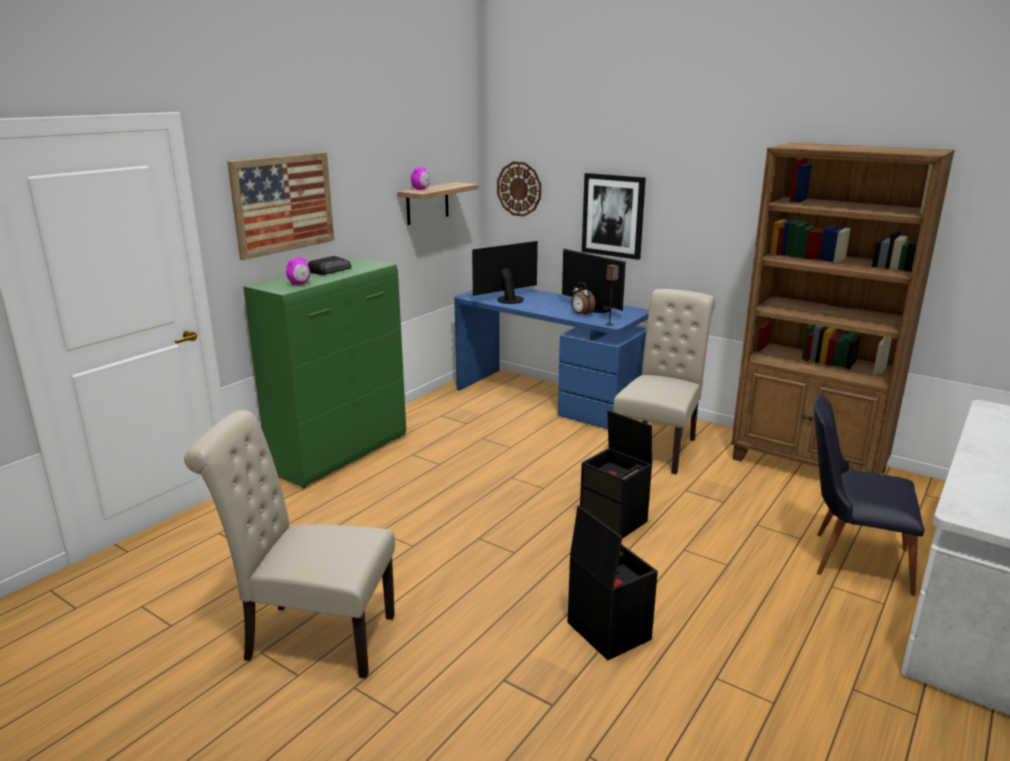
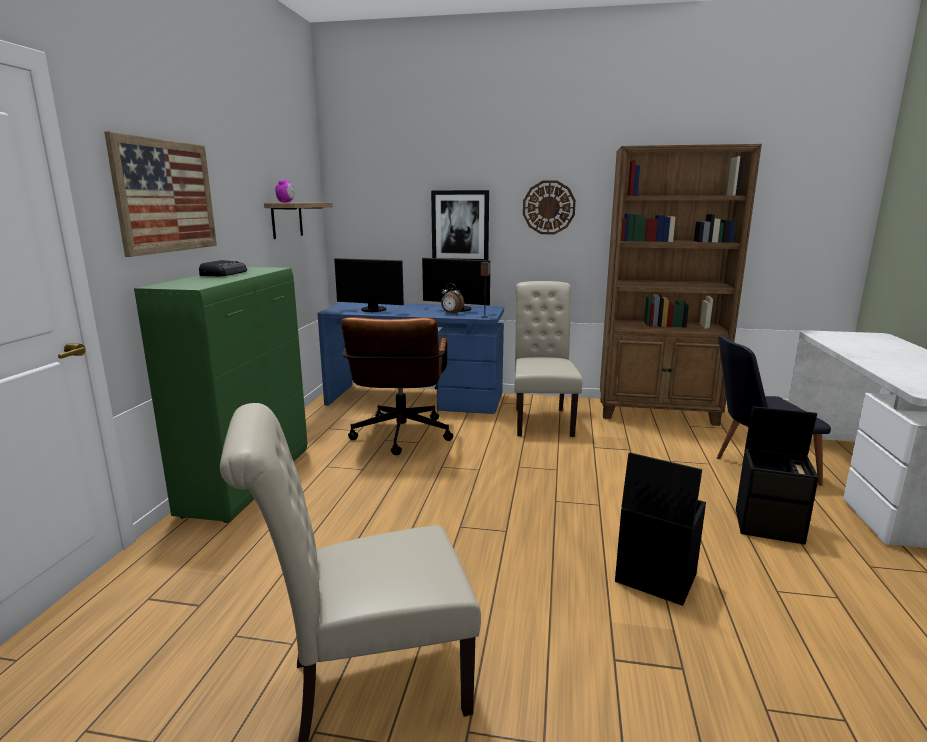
camera: 25 degrees left, 5 degrees down
(299, 284) = (206, 282): alarm clock -> none
(497, 439) = (400, 438): none -> brown office chair
(508, 299) = (372, 310): monitor -> monitor turned 105 degrees counterclockwise
(519, 189) = (363, 210): wall clock -> wall clock (548, 207)
(614, 521) = (564, 482): black storage box -> black storage box (770, 526)

